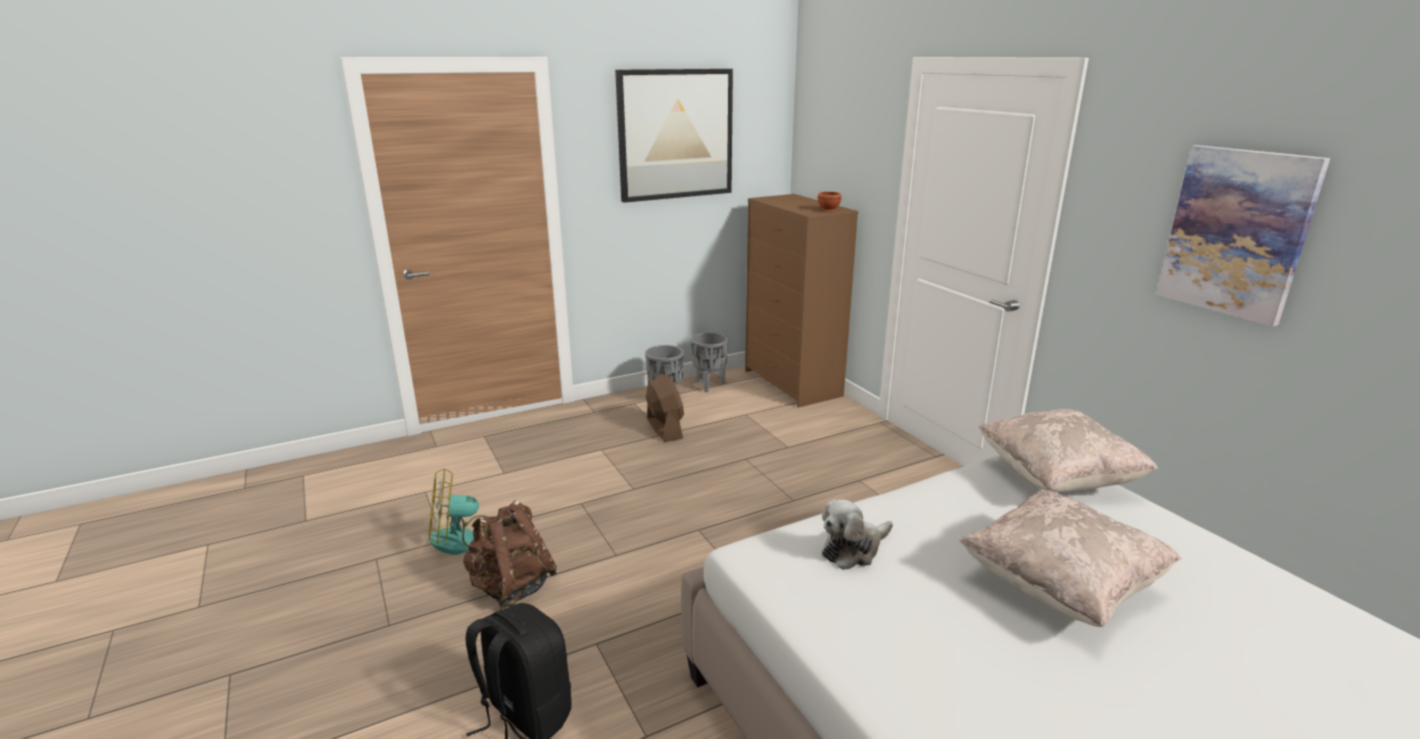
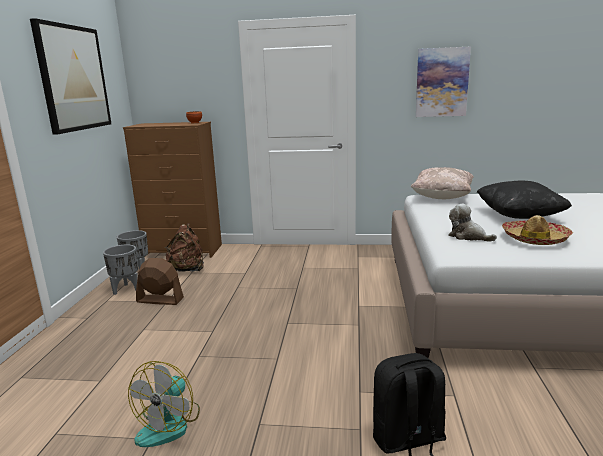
camera: 55 degrees left, 5 degrees down
(511, 588) = (263, 414): brown backpack -> brown backpack (187, 270)
(853, 549) = (468, 236): plush toy -> plush toy turned 135 degrees clockwise
(924, 625) = (535, 239): none -> hat
(1060, 586) = (519, 216): beige pillow -> black pillow

